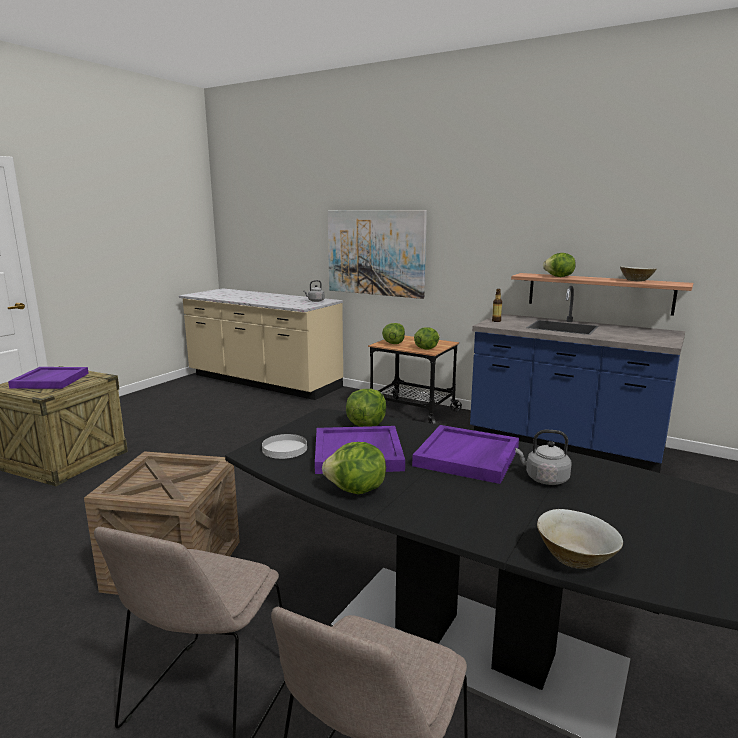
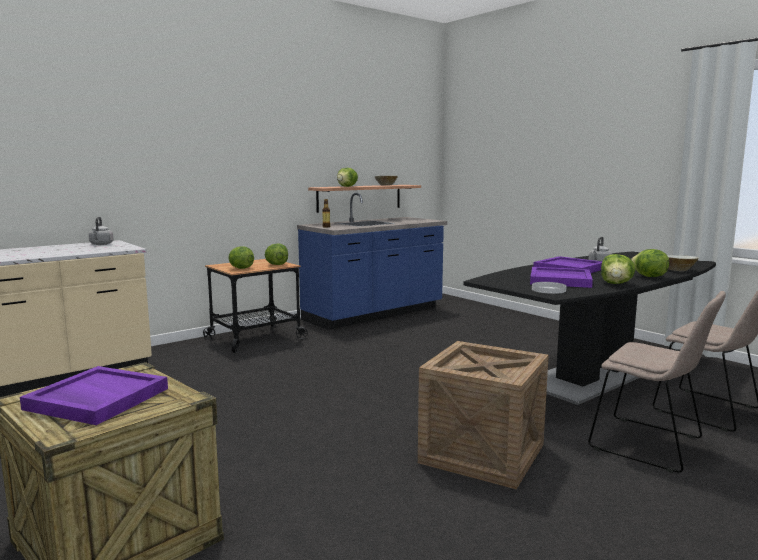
camera: 70 degrees left, 5 degrees down
(366, 424) = (508, 276): lettuce -> lettuce (648, 277)
(375, 252) = (162, 177): picture -> none

